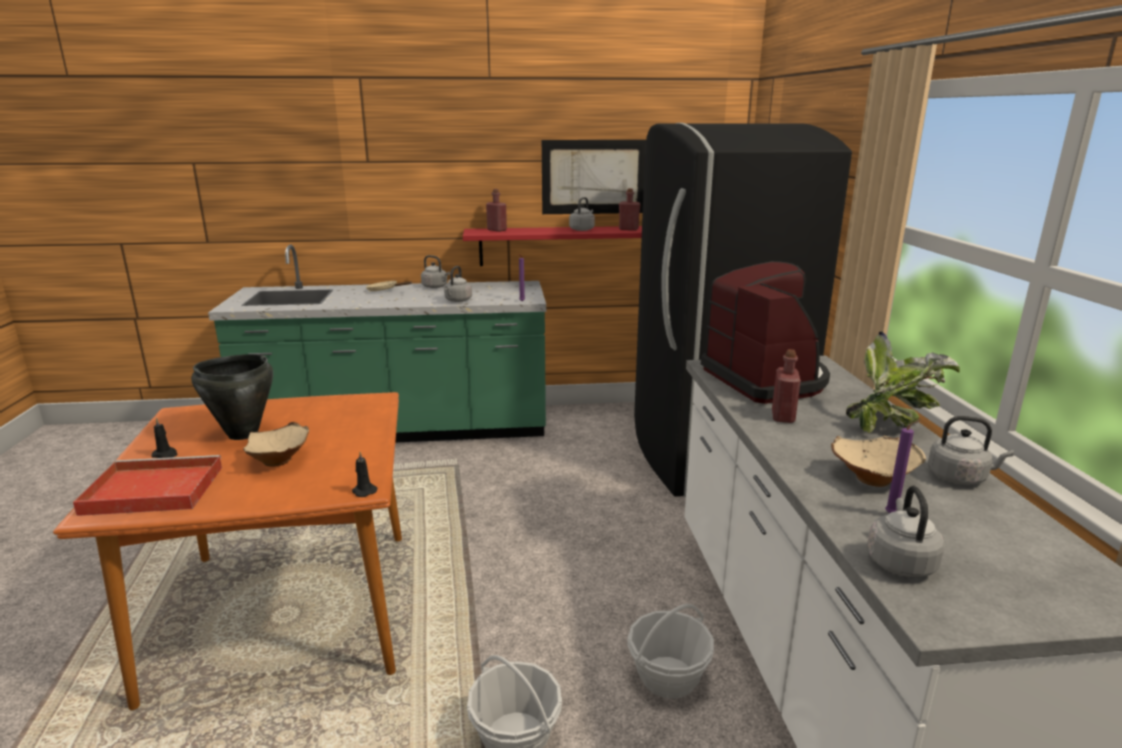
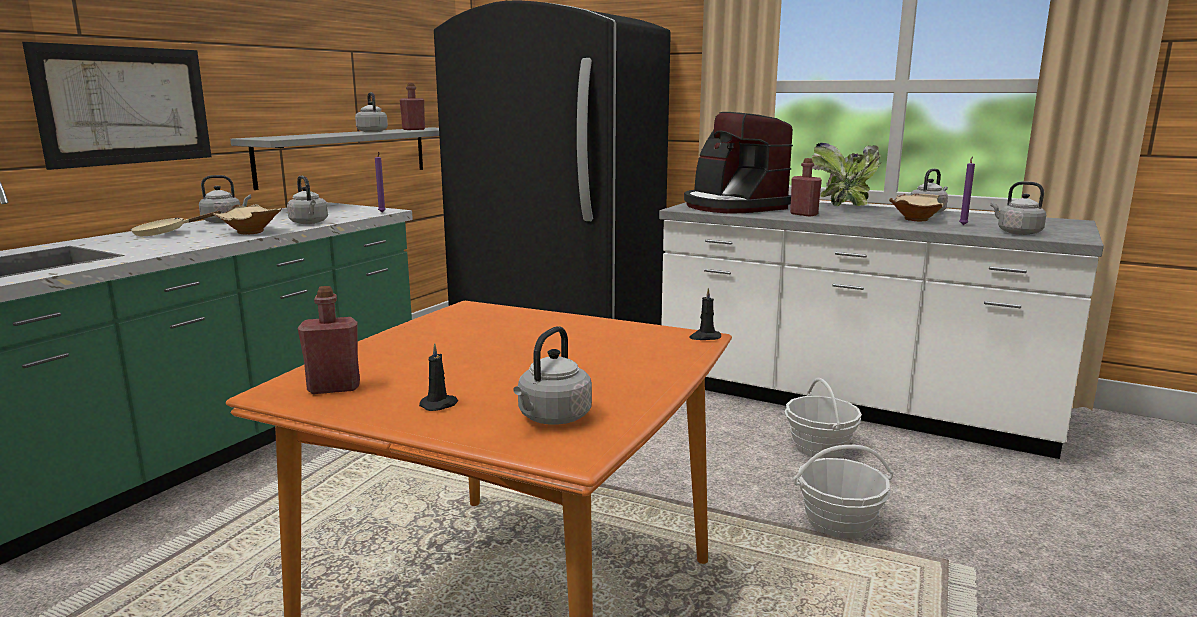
camera: 55 degrees left, 5 degrees down
(151, 490) = (552, 418): red tray -> grey kettle
(242, 434) = (450, 364): black cooking pot -> none
(279, 461) = (571, 357): beige bowl -> beige bowl (252, 232)
(497, 230) = (283, 136): red bottle -> red bottle (334, 388)
(568, 245) = (345, 155): red shelf -> grey shelf
(594, 177) = (361, 71): picture -> picture (126, 105)
(766, 379) = (732, 206): coffee machine -> coffee machine turned 135 degrees counterclockwise

